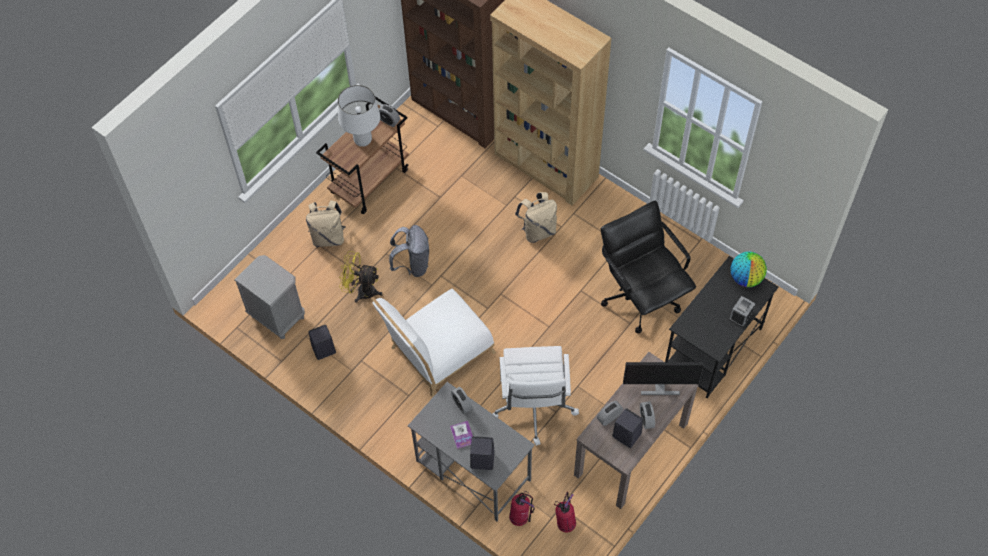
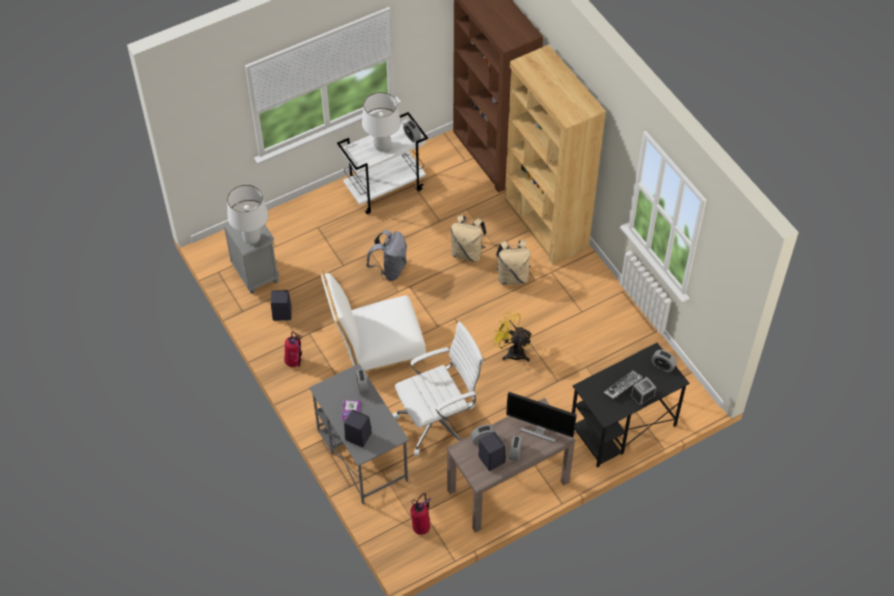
camera: 20 degrees right, 5 degrees down
(271, 284) = (251, 238): none -> white table lamp
(328, 237) = (328, 223): beige backpack -> beige backpack (467, 252)
(361, 291) = (336, 276): yellow fan -> yellow fan (511, 351)
(370, 181) = (385, 188): brown cart -> white cart
(520, 517) = (384, 508): fire extinguisher -> fire extinguisher (294, 362)
(533, 407) = (438, 421): white office chair -> white office chair turned 135 degrees counterclockwise
(641, 296) = (579, 361): black office chair -> none
(717, 312) = (623, 386): none -> keyboard
(746, 278) = (663, 366): globe -> alarm clock

